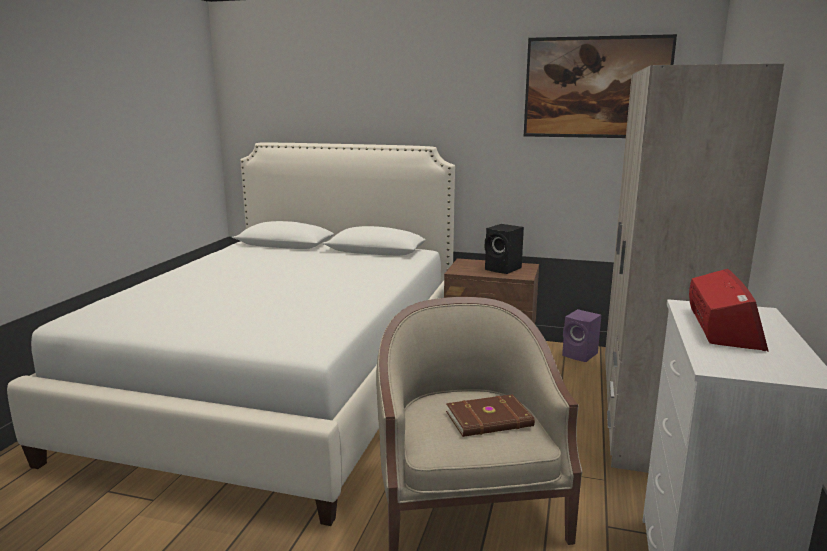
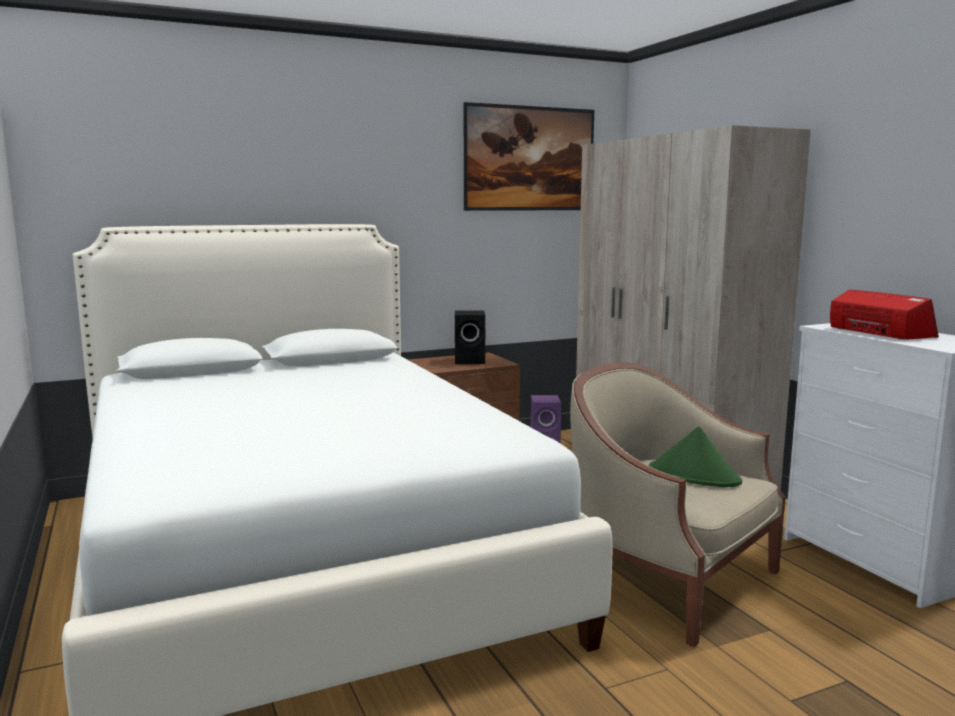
camera: 40 degrees left, 5 degrees down
(490, 420) = (694, 476): brown book -> green hat

